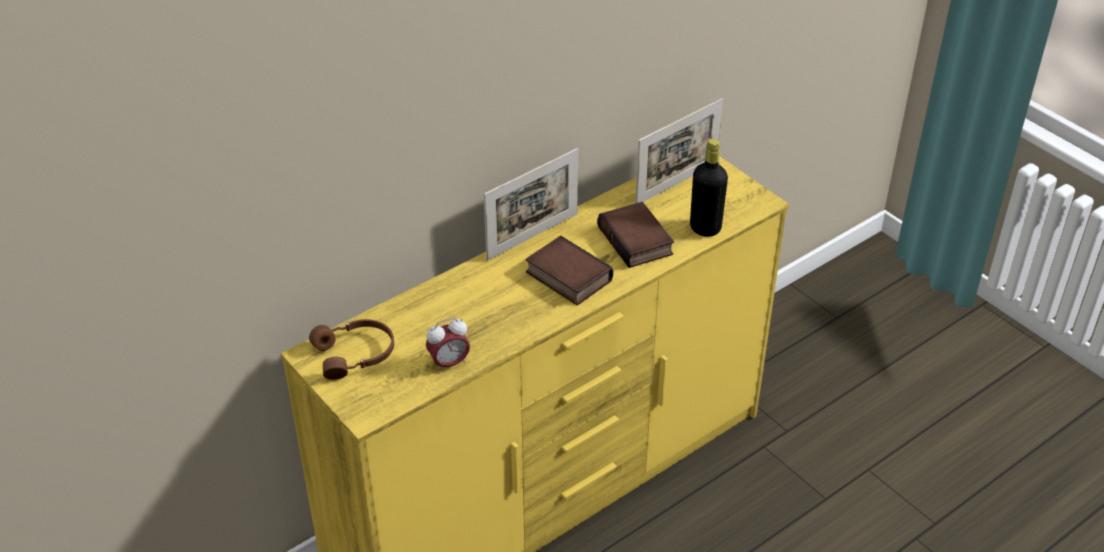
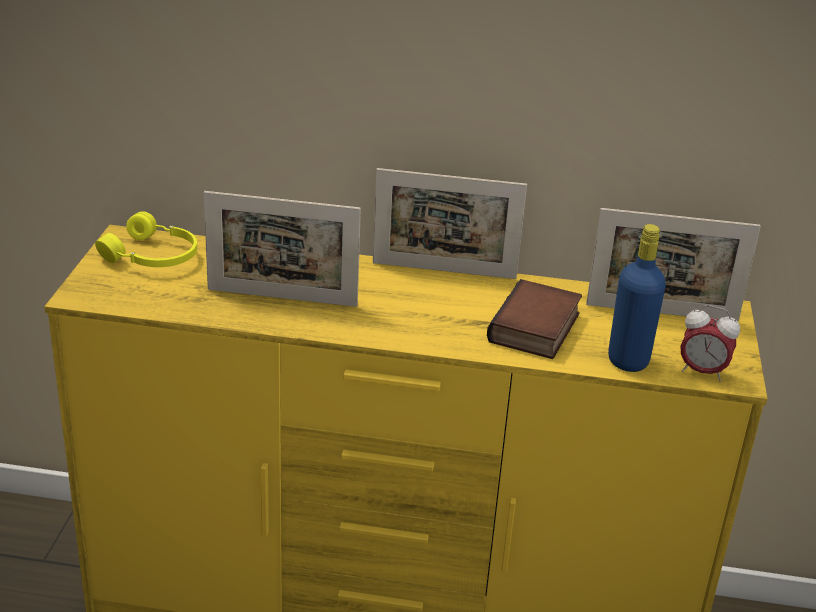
camera: 45 degrees right, 10 degrees down
(356, 355) = (152, 257): brown headphones -> yellow headphones
(449, 363) = (204, 306): alarm clock -> alarm clock (702, 372)
(480, 323) = (282, 297): none -> picture frame
(566, 277) = (417, 313): book -> none
(705, 228) = (628, 361): black bottle -> blue bottle

